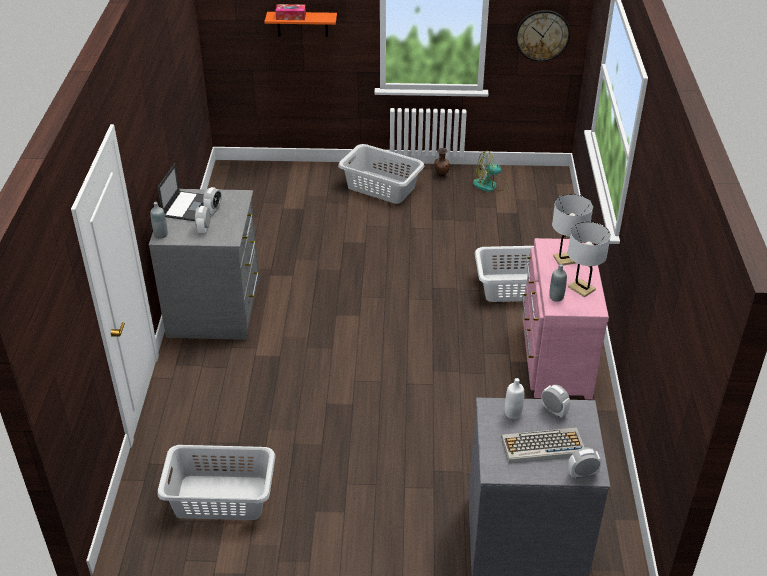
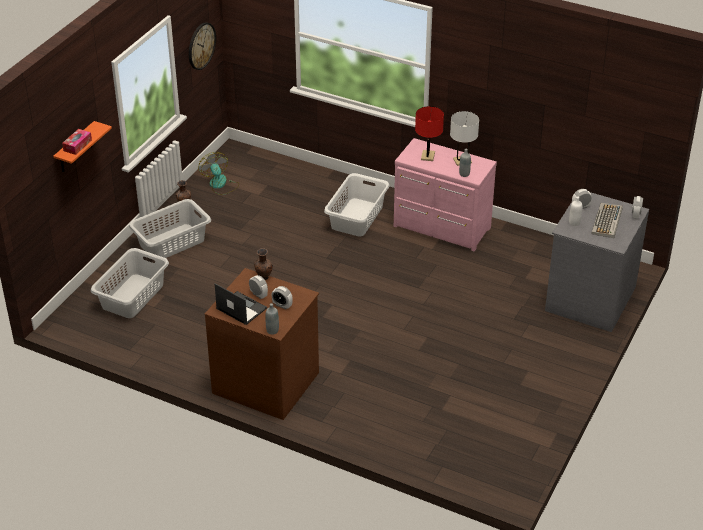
camera: 65 degrees left, 0 degrees up
(216, 309) = (266, 382): grey dresser -> brown dresser
(221, 498) = (483, 428): grey laundry basket -> grey laundry basket (133, 296)
(243, 205) = (263, 277): none -> brown vase
(490, 185) = (220, 185): fan -> fan turned 135 degrees clockwise
(566, 259) = (427, 156): white table lamp -> red table lamp

